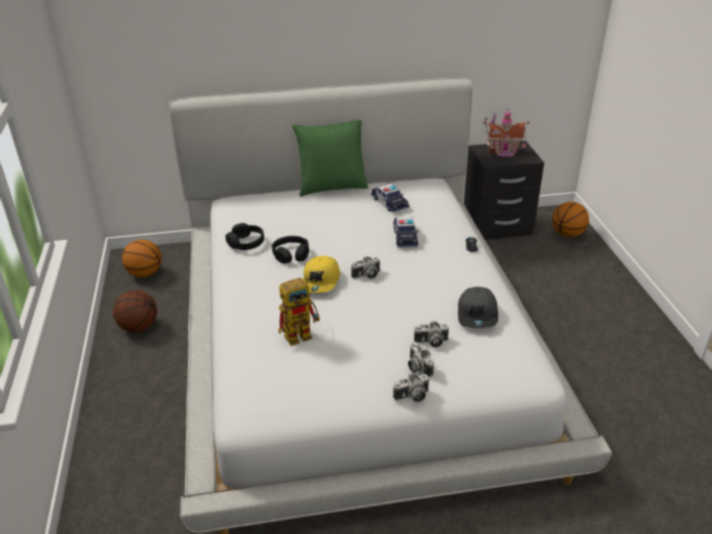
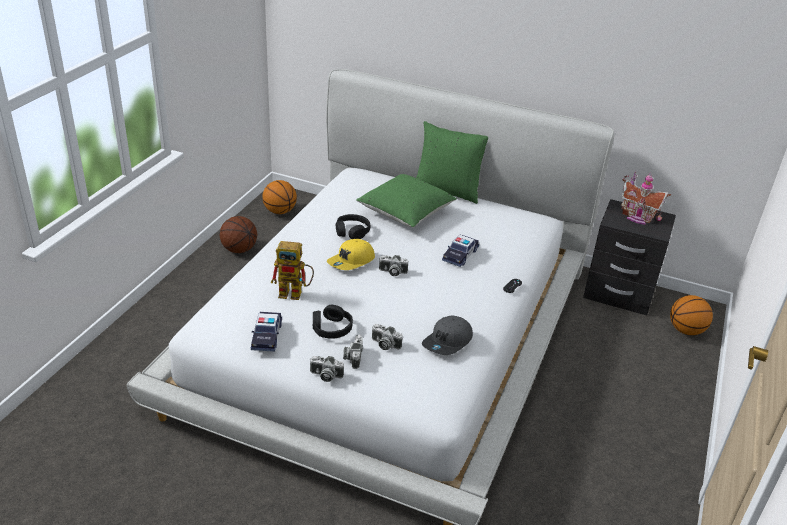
camera: 30 degrees right, 0 degrees up
(246, 243) = (329, 209): black headphones -> black headphones (331, 328)
(319, 219) = (405, 213): none -> green pillow
(389, 203) = (480, 222): toy car -> toy car (267, 336)

